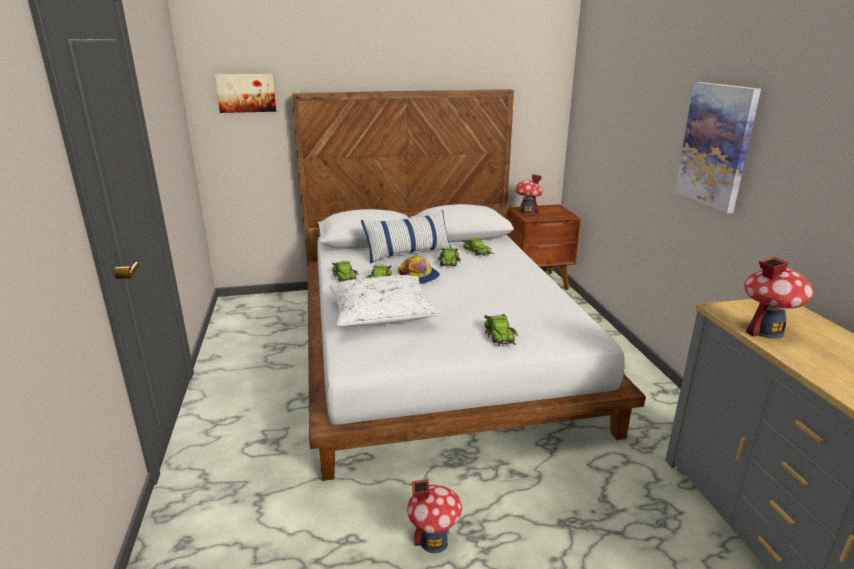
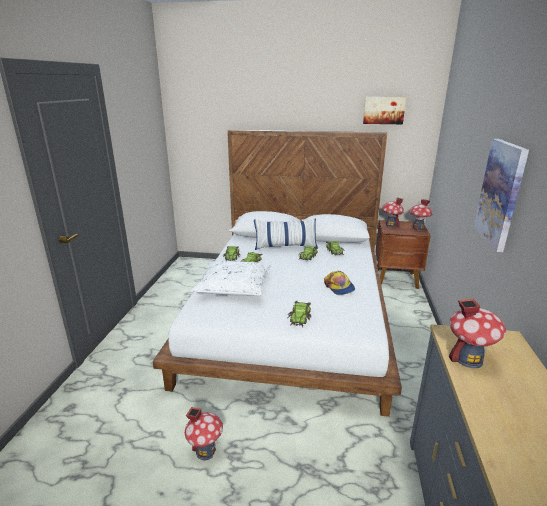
camera: 20 degrees right, 0 degrees up
(246, 93) = (201, 128): picture -> picture (383, 110)
(419, 276) = (278, 263): cap -> cap (339, 287)
(561, 212) = (418, 229): none -> toy house

